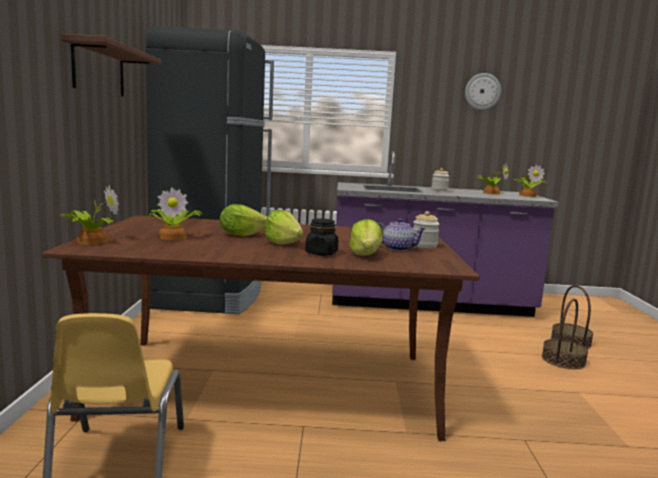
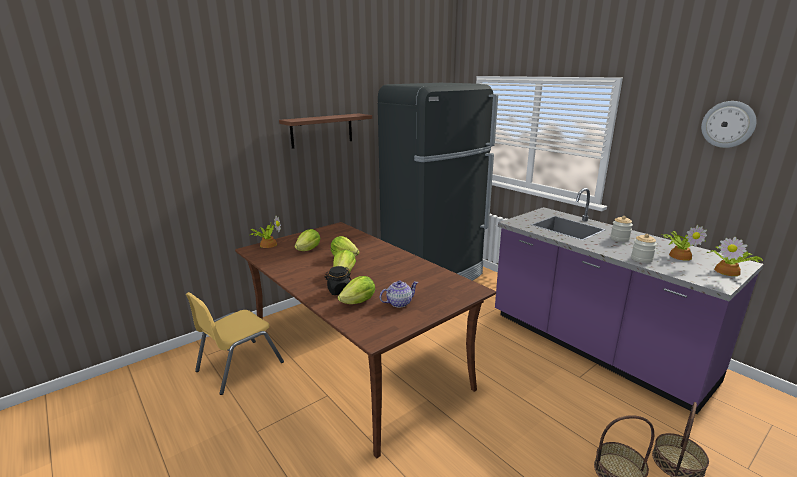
camera: 50 degrees right, 10 degrees up
(173, 236) = (309, 250): potted plant -> lettuce
(397, 248) = (398, 303): teapot -> teapot turned 90 degrees counterclockwise
(424, 245) = (429, 306): jar -> jar (641, 259)

